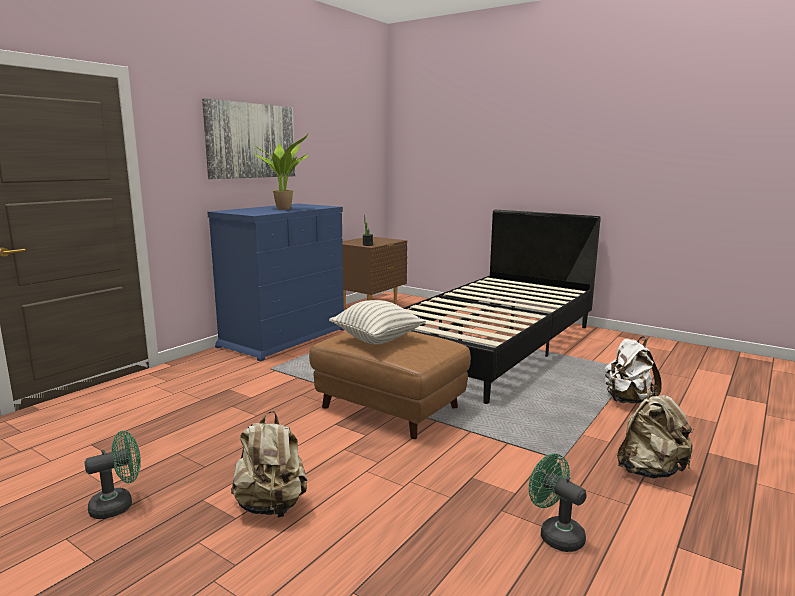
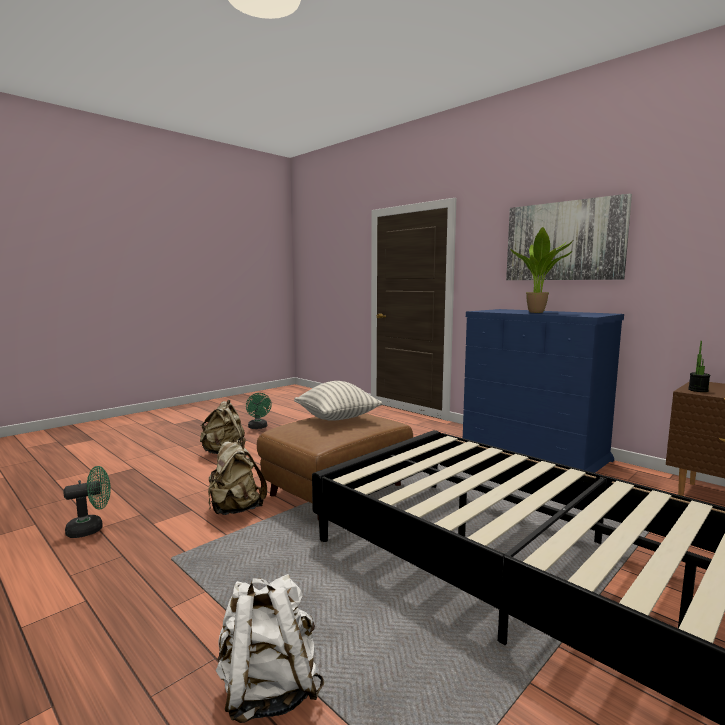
camera: 100 degrees right, 5 degrees down
(650, 471) = (90, 615): beige backpack -> beige backpack (235, 509)

